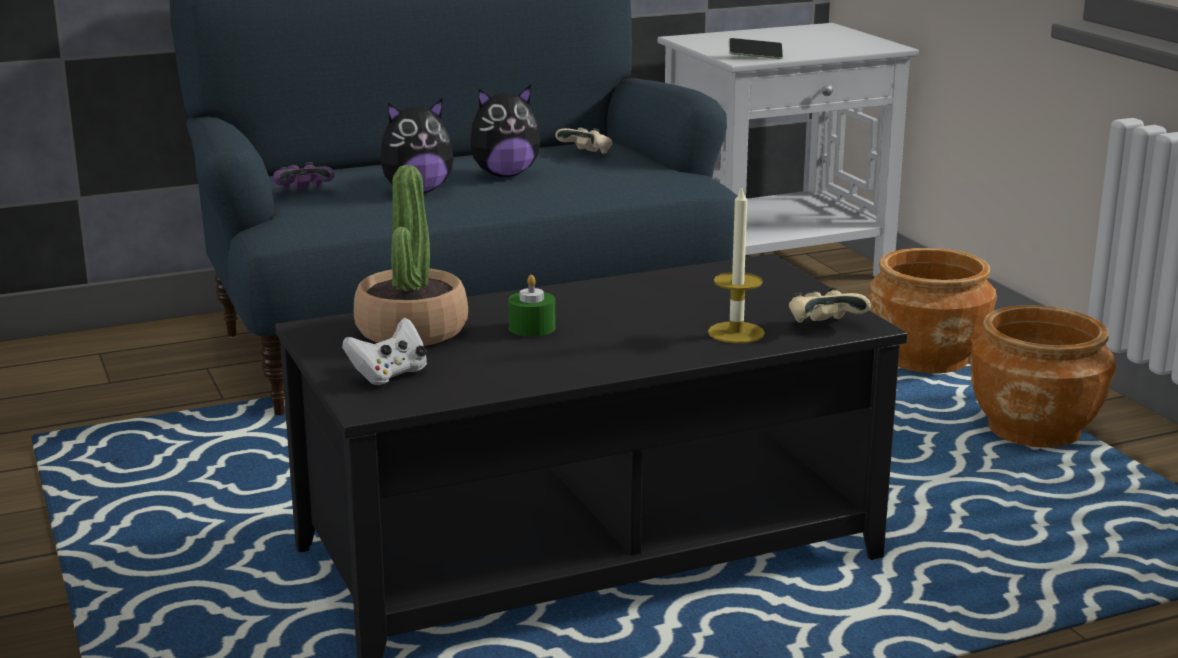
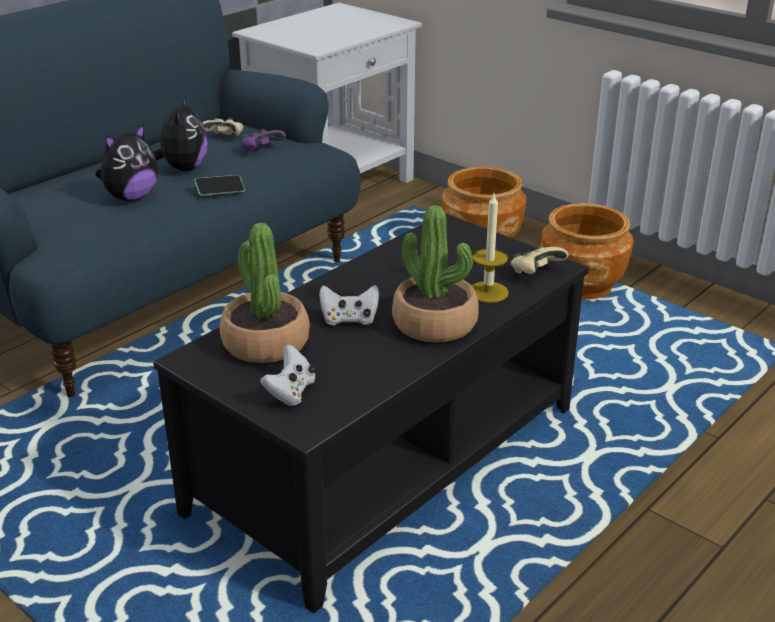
camera: 25 degrees left, 10 degrees up
(304, 192) = (40, 214): purple game controller -> purple game controller (262, 150)
(504, 175) = (183, 168): plush toy -> plush toy turned 45 degrees counterclockwise
(532, 328) = (349, 320): green candle -> white game controller
(631, 349) = (435, 324): none -> potted plant
(755, 56) = (323, 44): phone -> phone (220, 191)

